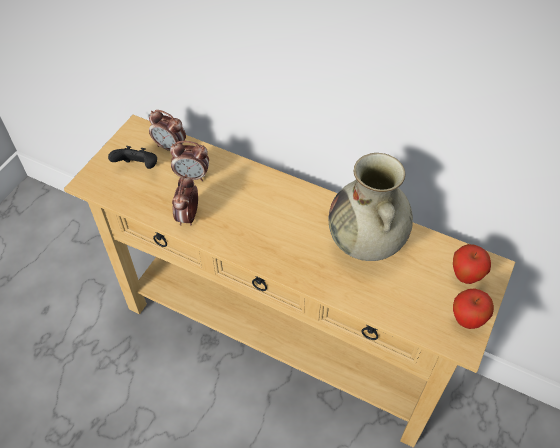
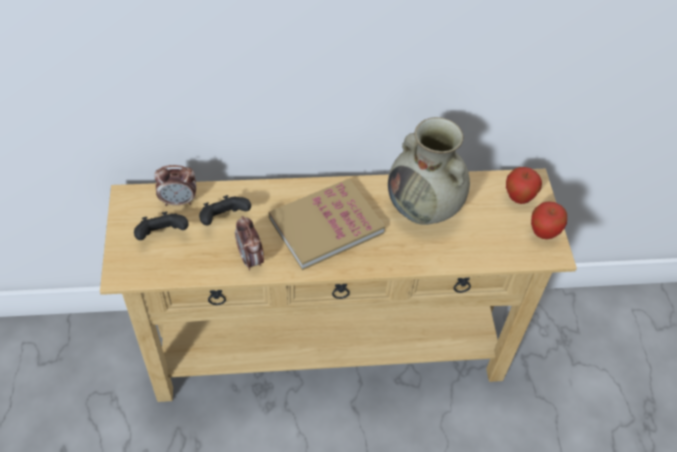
camera: 35 degrees left, 0 degrees up
(192, 176) = (224, 219): alarm clock -> black game controller
(269, 219) = (326, 226): none -> book

